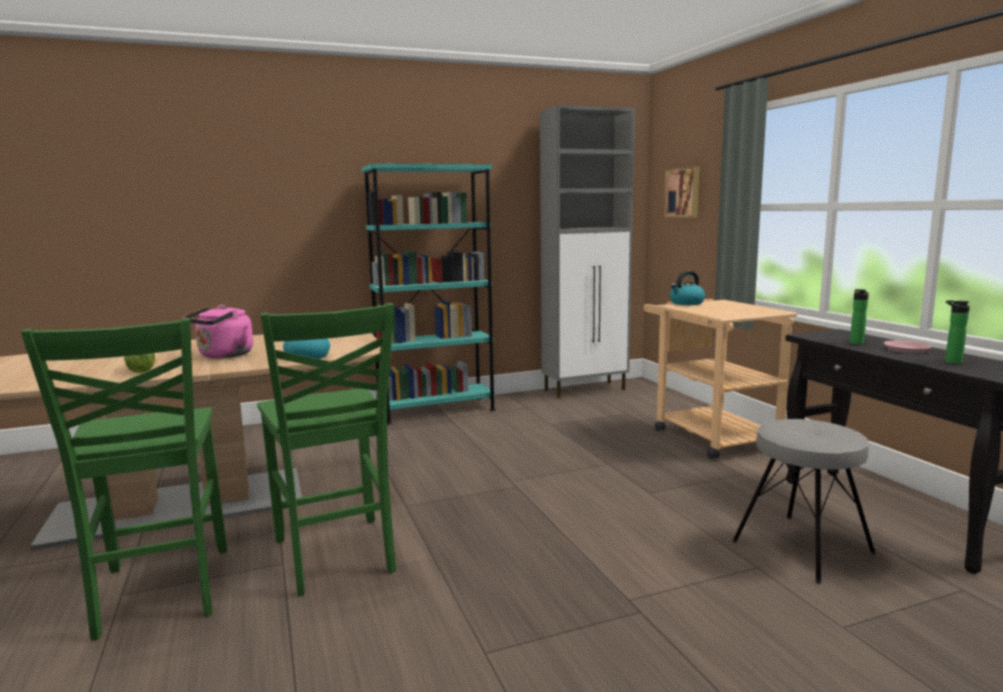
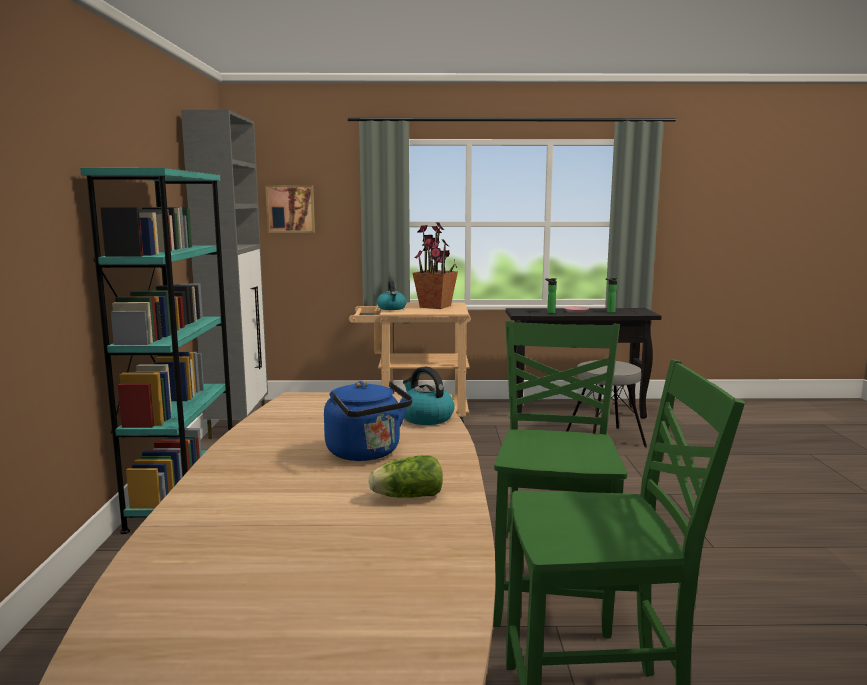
camera: 70 degrees left, 0 degrees up
(223, 355) = (367, 453): pink kettle -> blue kettle
(335, 556) = (553, 594): green chair -> green chair turned 75 degrees counterclockwise
(735, 309) = (435, 306): none -> potted plant

